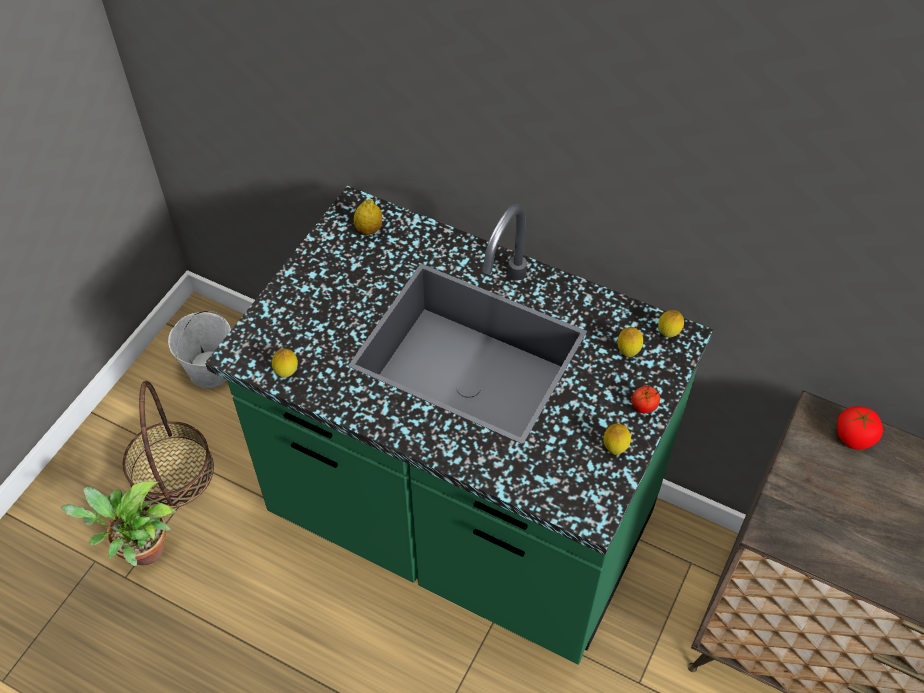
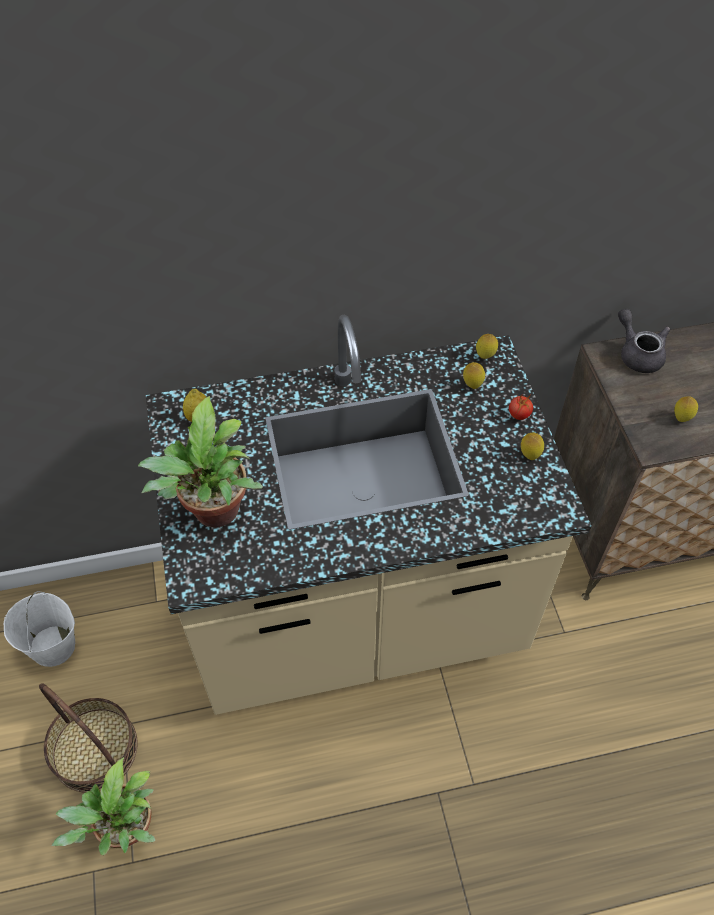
camera: 40 degrees left, 0 degrees up
(287, 373) = (246, 568): lemon -> lemon (681, 418)
(305, 315) = (215, 514): none -> potted plant
(461, 523) = (357, 616): green counter -> beige counter
(854, 437) = (638, 353): tomato -> grey teapot

